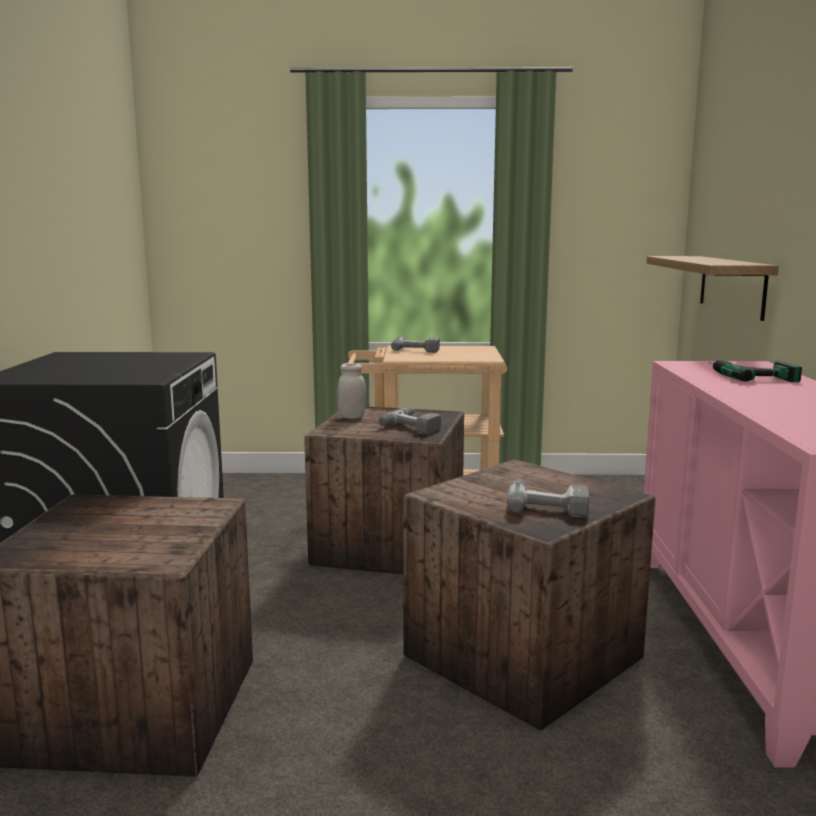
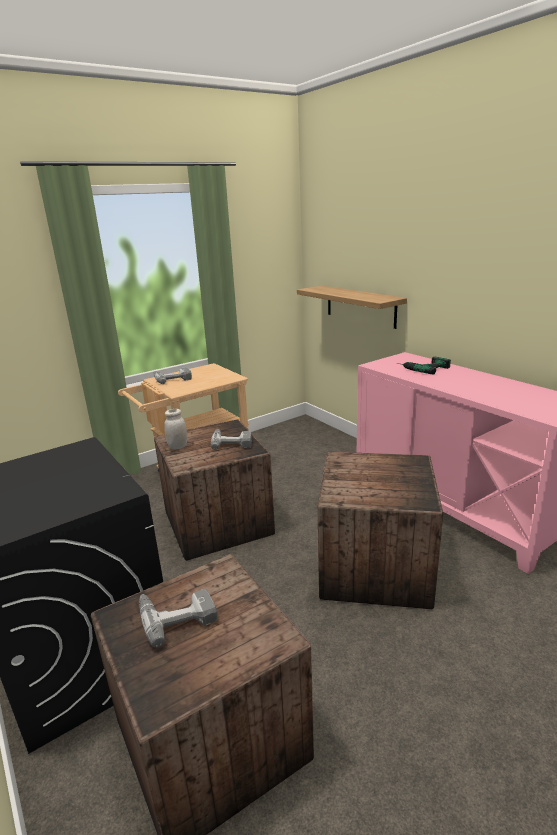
camera: 35 degrees left, 10 degrees up
(546, 504) = (398, 482): power drill -> power drill (176, 615)

